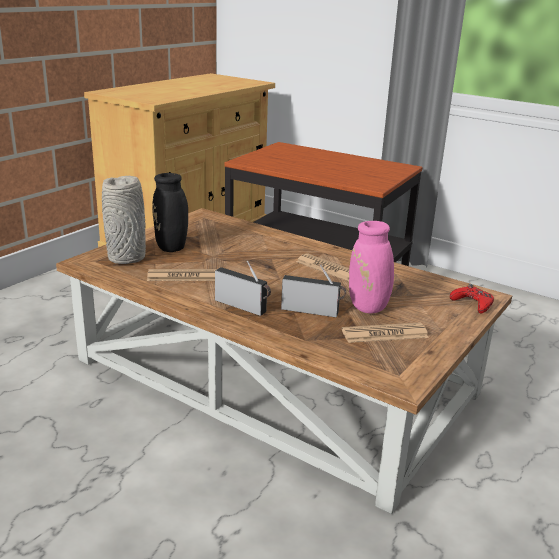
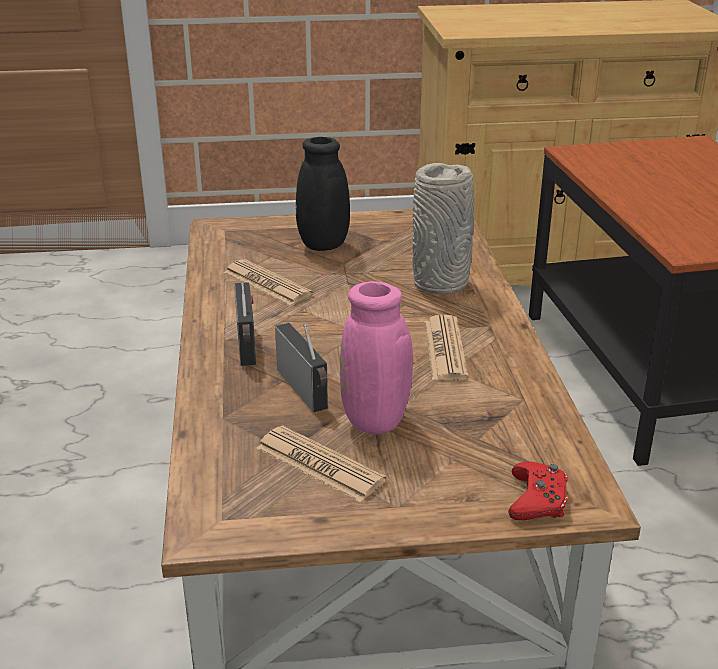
camera: 50 degrees right, 5 degrees up
(127, 257) = (260, 238): grey vase -> grey vase (441, 283)

